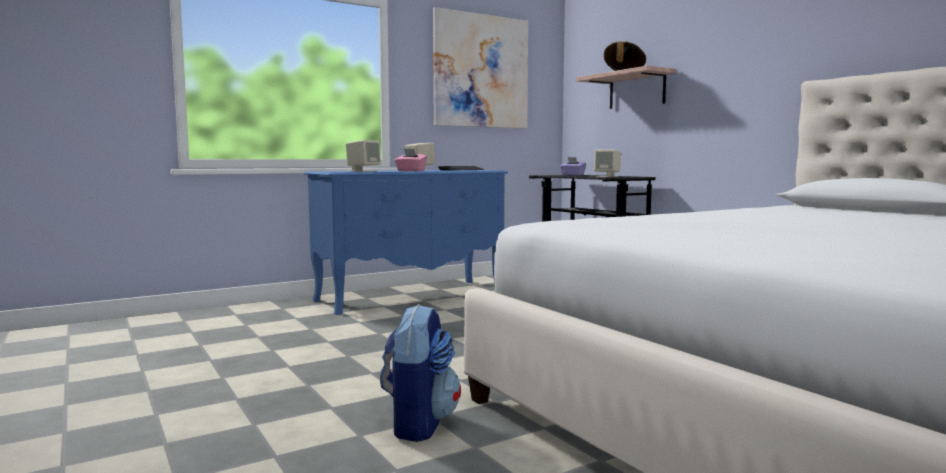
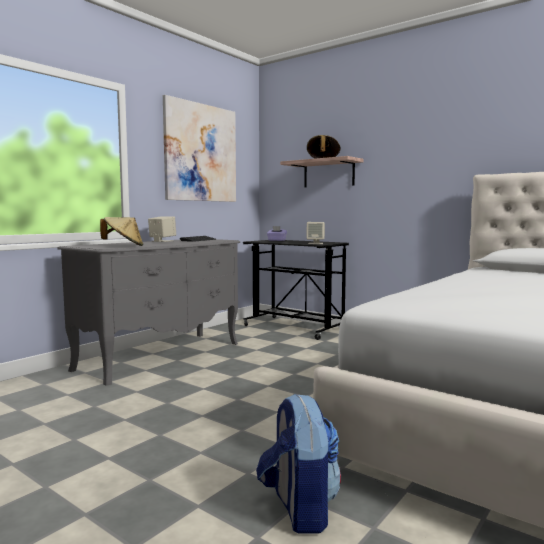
camera: 20 degrees left, 0 degrees up
(363, 171) = (124, 246): beige speaker -> beige hat
(410, 171) = (166, 244): pink tissue box -> none
(413, 297) = (164, 356): blue dresser -> grey dresser

